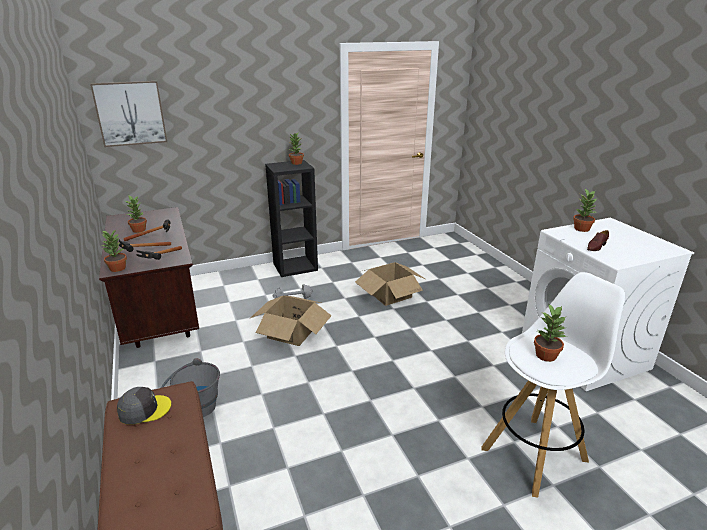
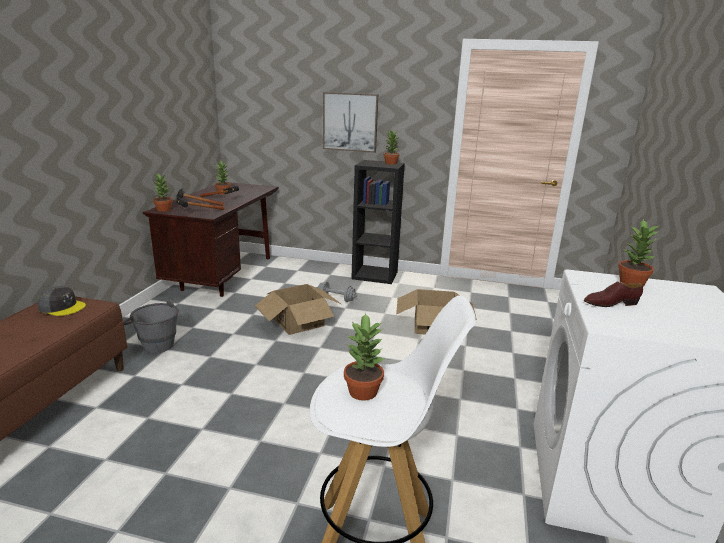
camera: 35 degrees right, 5 degrees down
(130, 113) = (253, 94): picture -> picture (350, 122)

